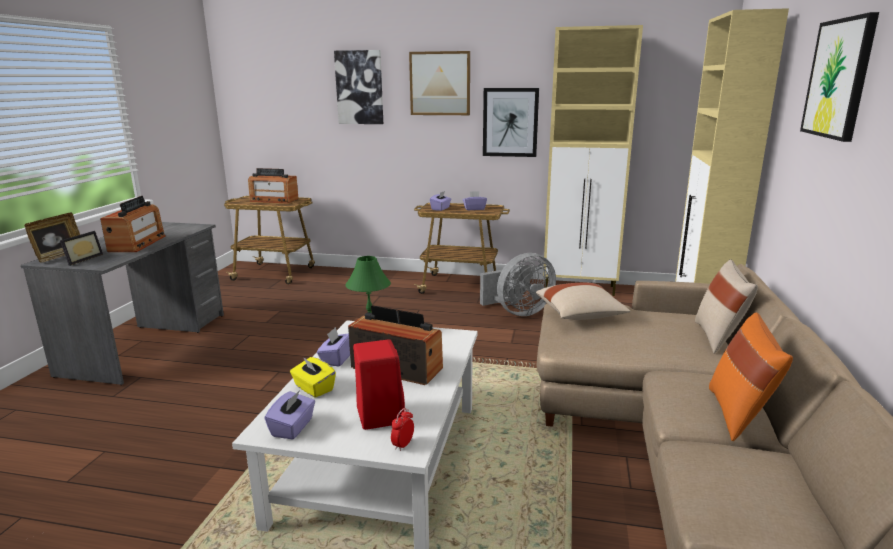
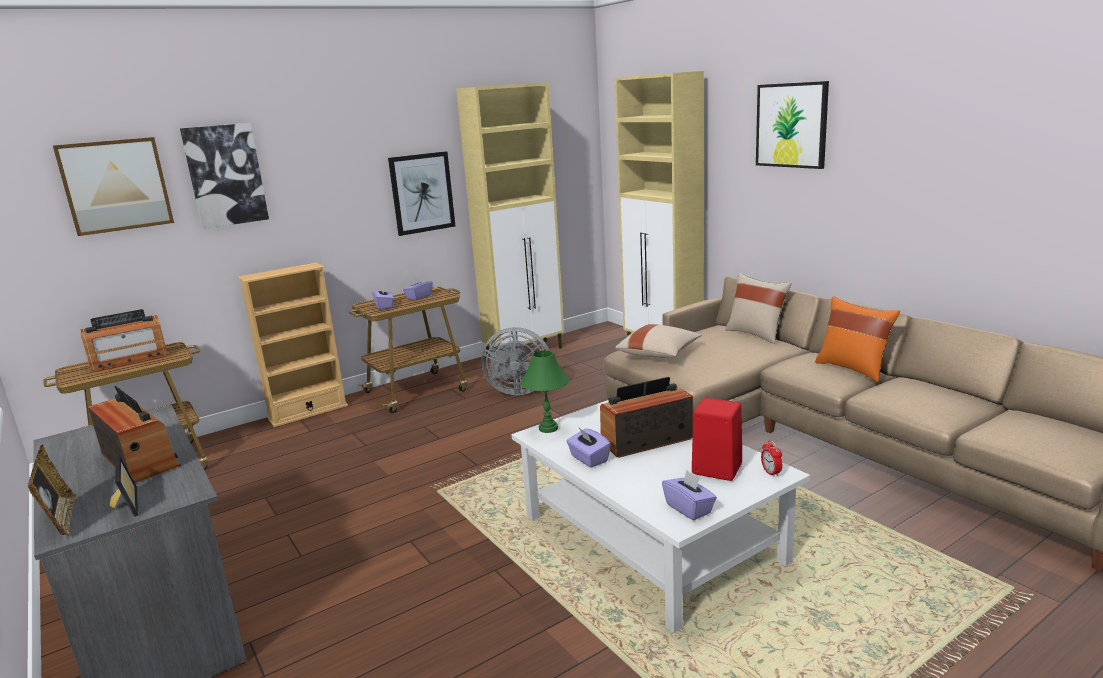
camera: 45 degrees left, 0 degrees up
(313, 388) = (631, 483): yellow tissue box -> none
(385, 274) = (308, 412): none -> beige bookcase
(440, 83) = (335, 158): picture -> picture (115, 185)
(518, 312) = (517, 390): grey fan -> grey fan turned 75 degrees clockwise

